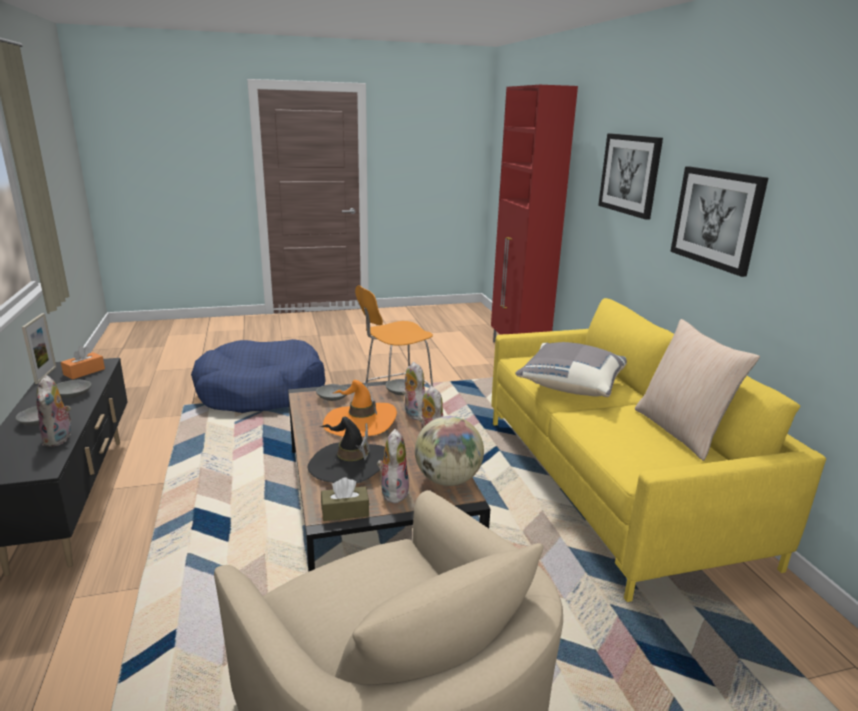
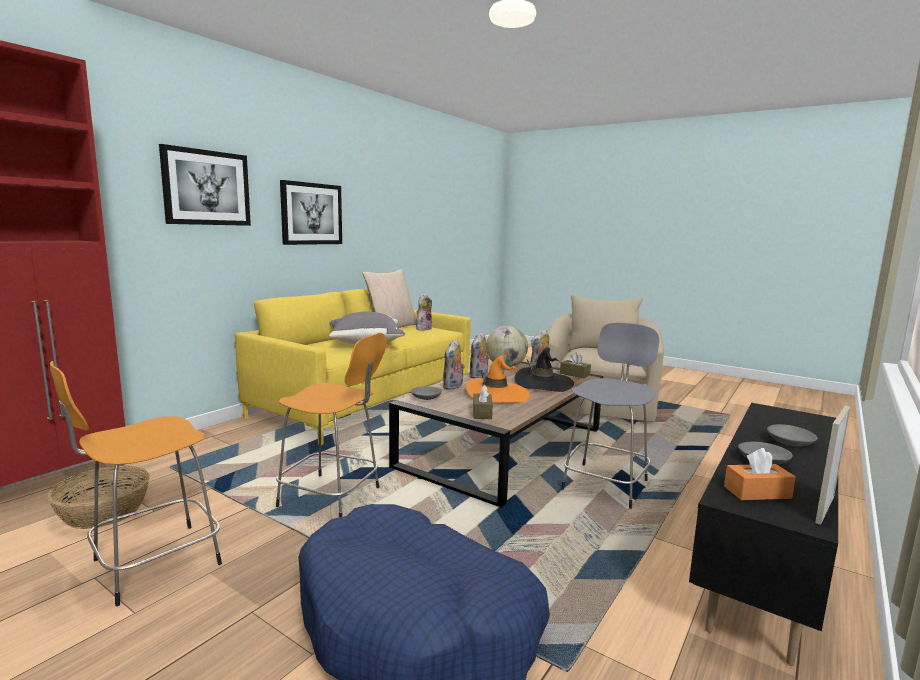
camera: 130 degrees left, 10 degrees down
(59, 439) = (760, 423): plush toy -> plush toy (423, 329)
(232, 514) = (606, 484): none -> grey stool
(333, 397) = (482, 413): grey bowl -> brown tissue box
(396, 360) = (152, 564): none -> orange stool
(466, 358) = (104, 512): none -> basket

